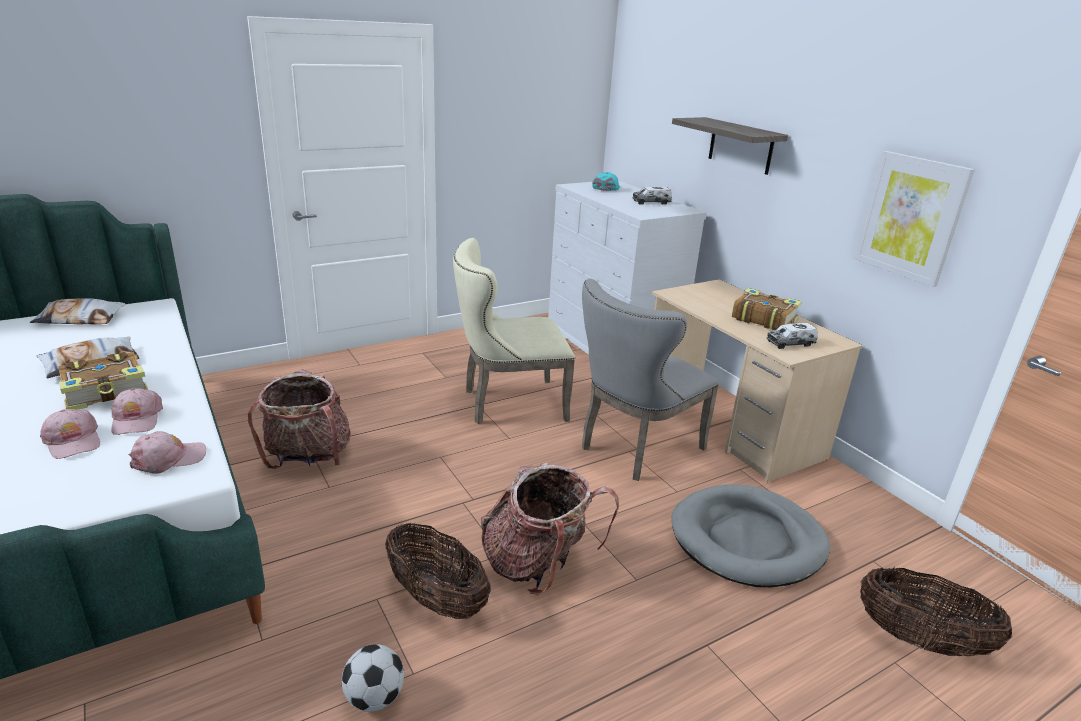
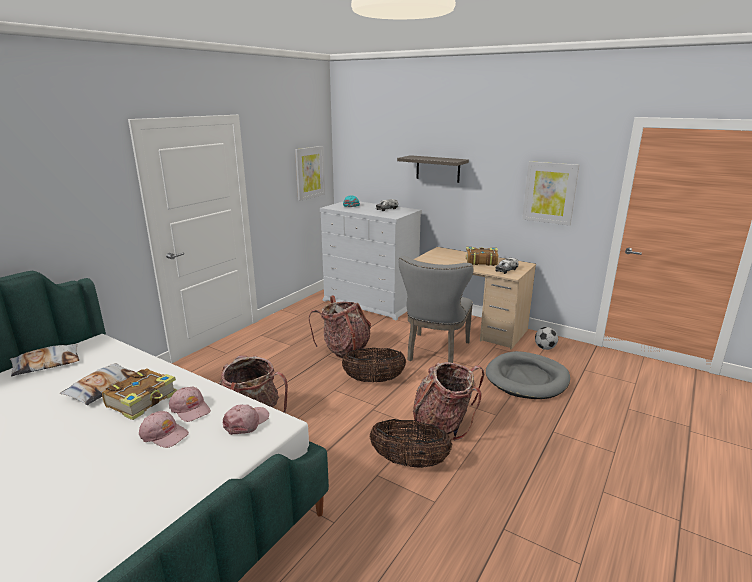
camera: 25 degrees left, 5 degrees down
(374, 699) = (427, 522): football -> football (545, 348)
(508, 403) = (344, 349): beige chair -> backpack
(558, 128) = (309, 172): none -> picture
(920, 640) = (629, 396): basket -> basket (374, 380)

